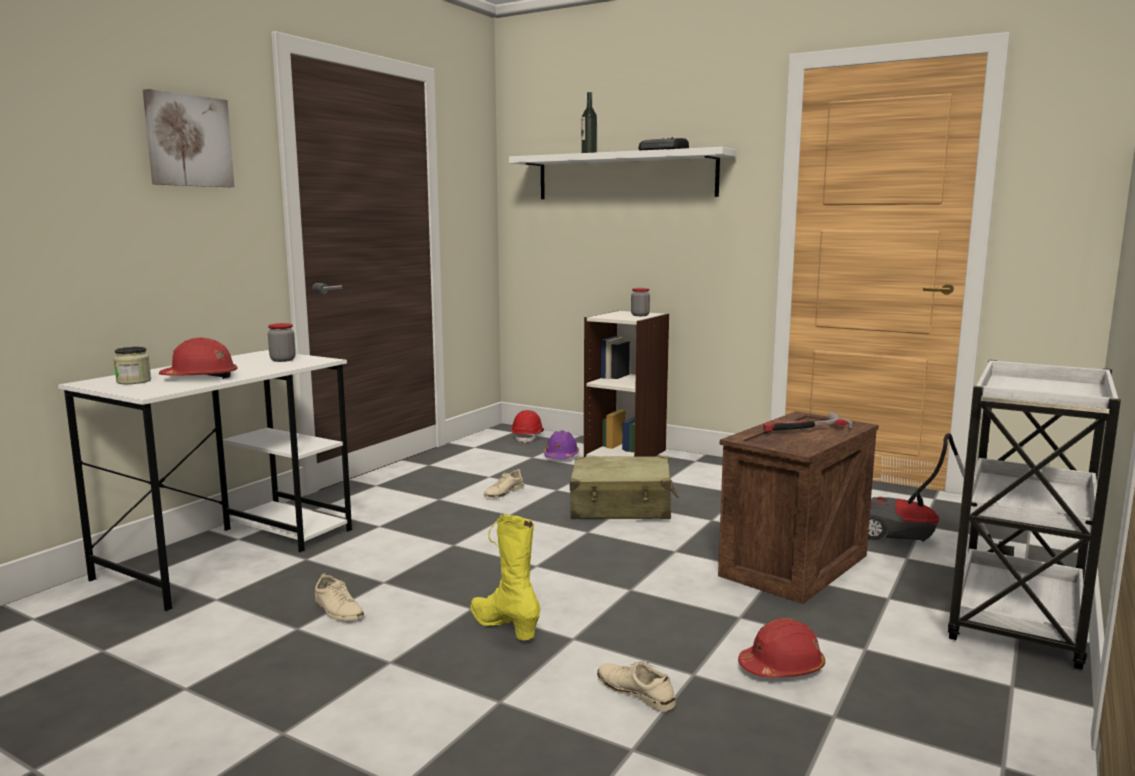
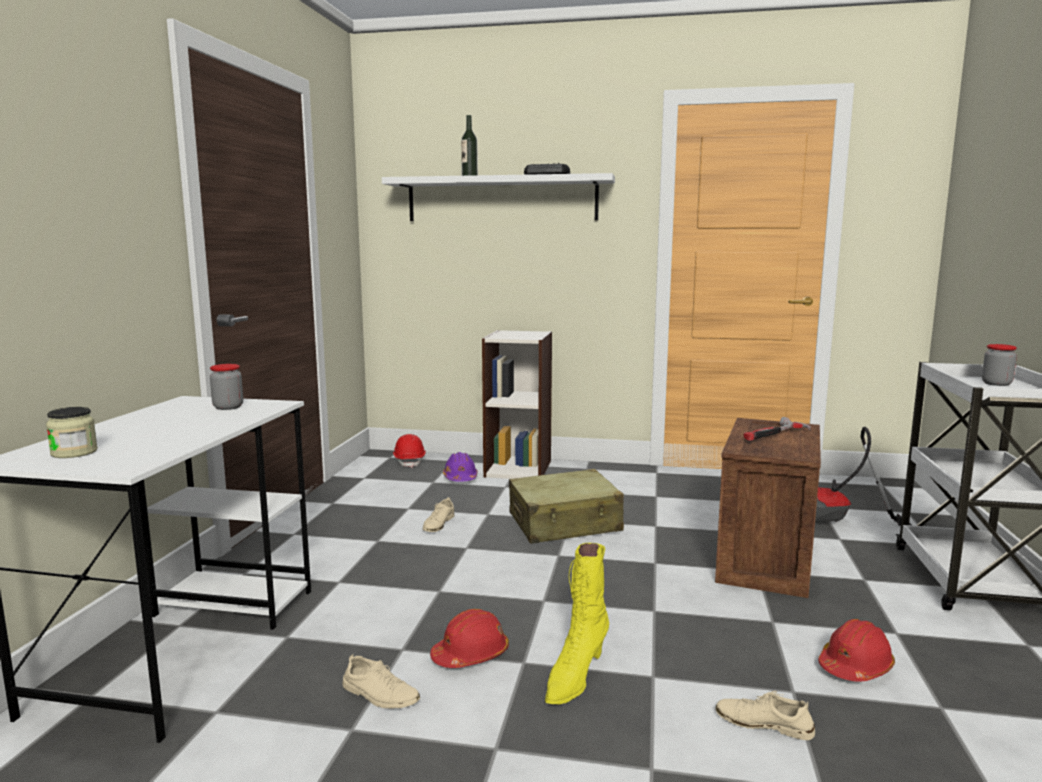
camera: 20 degrees left, 0 degrees up
(188, 141) = (91, 143): picture -> none
(201, 378) = (162, 439): red hard hat -> red hard hat (471, 655)
(504, 626) = (575, 677): yellow boot -> yellow boot turned 90 degrees counterclockwise
(640, 315) = (531, 334): jar -> jar (996, 384)

